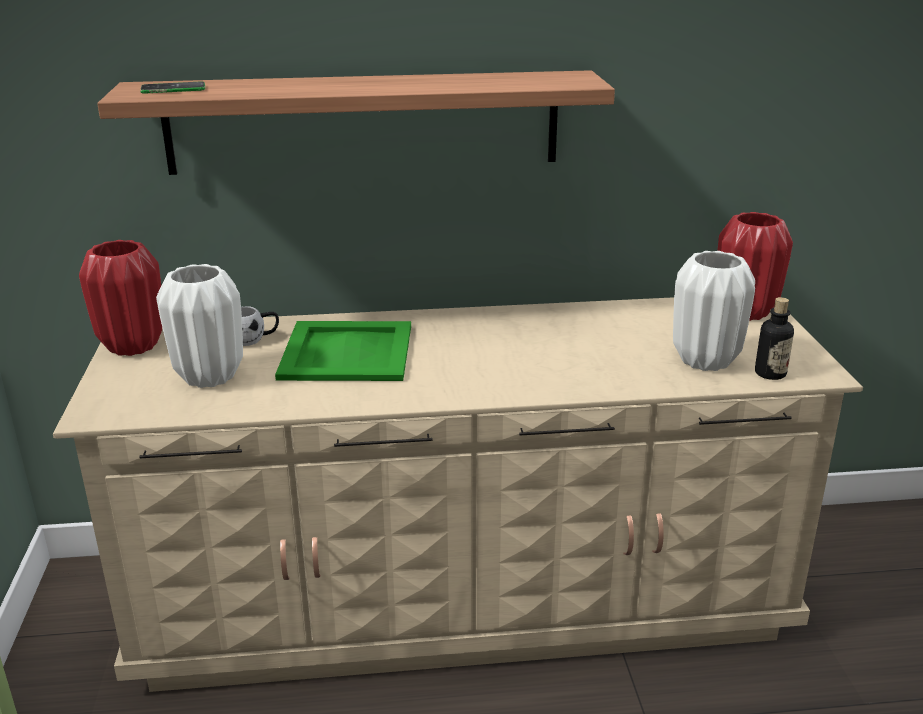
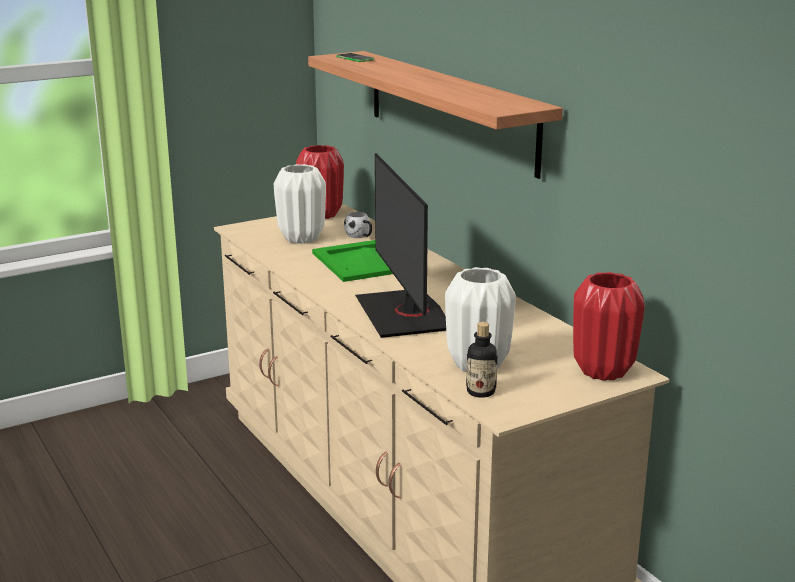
camera: 65 degrees right, 5 degrees down
(539, 367) = (403, 314): none -> monitor

